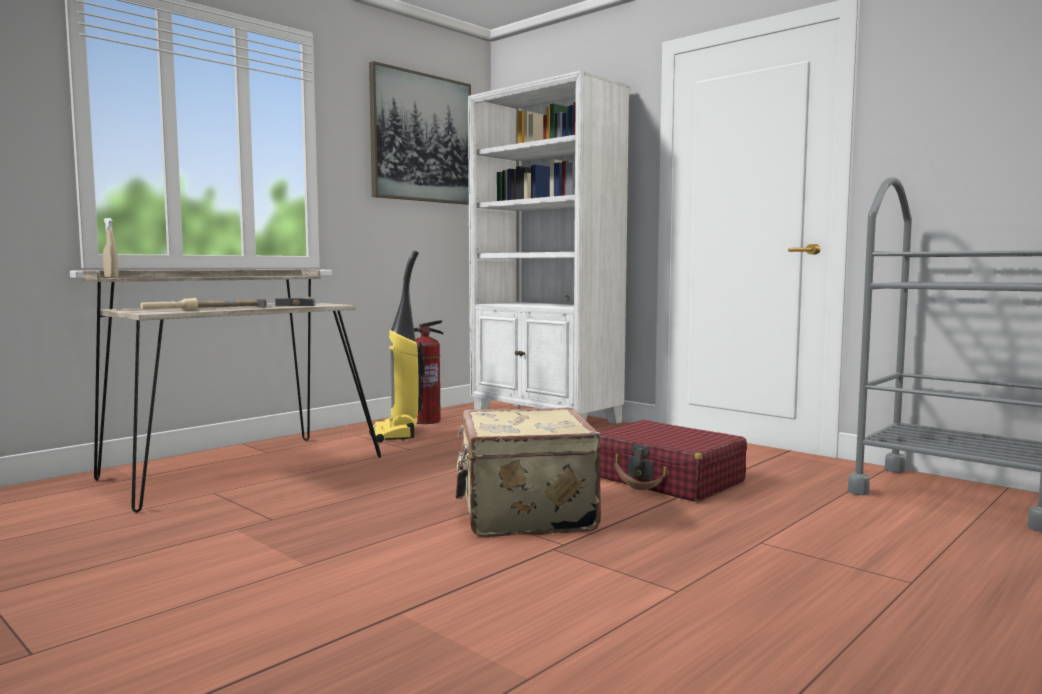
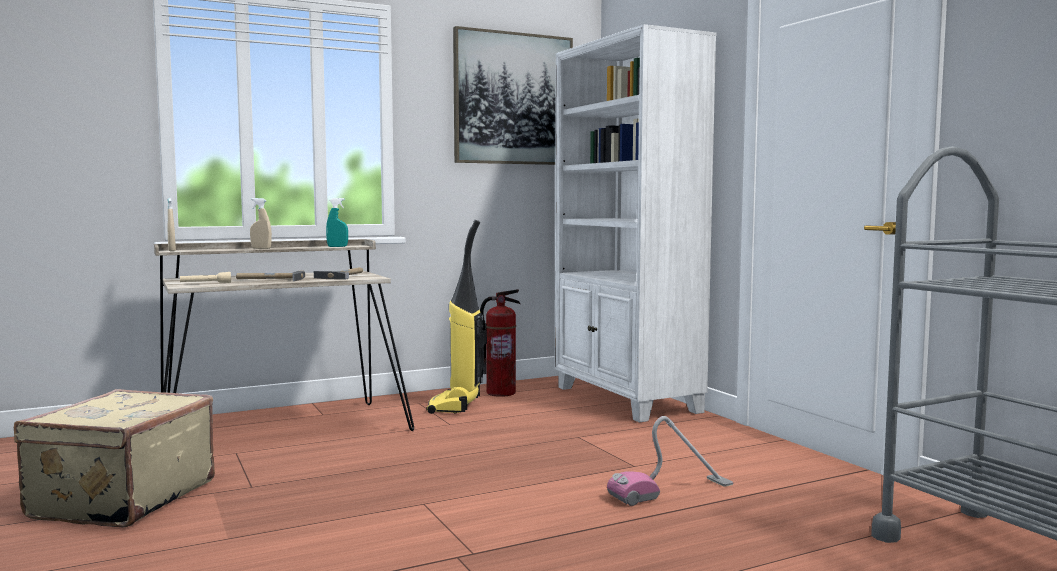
camera: 20 degrees right, 0 degrees up
(206, 276) = (261, 248): none -> beige spray bottle
(283, 276) = (337, 246): none -> turquoise spray bottle
(523, 513) = (475, 511): beige suitcase -> beige suitcase (120, 499)
(667, 479) = (671, 491): red suitcase -> vacuum cleaner

